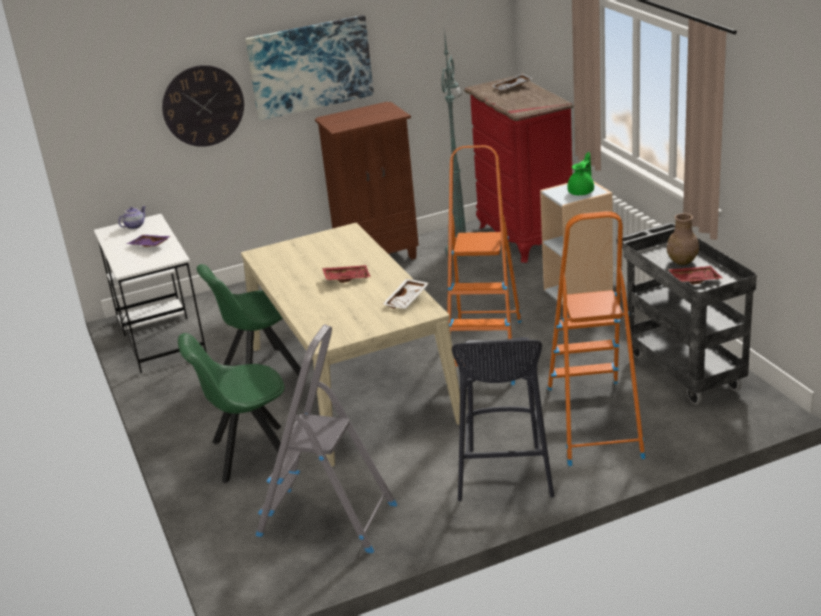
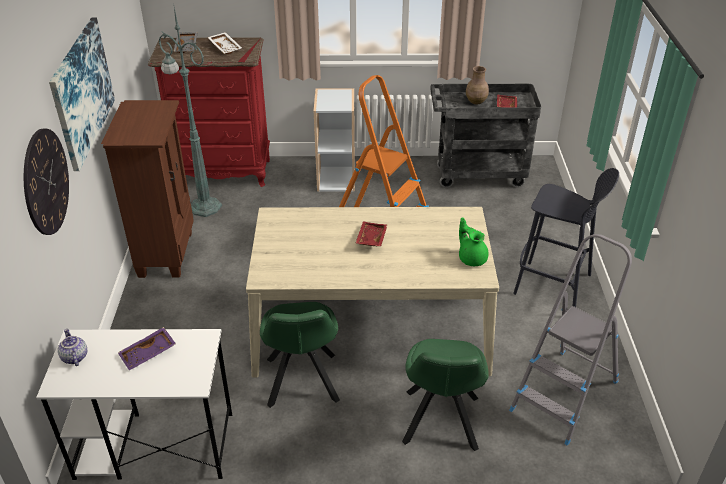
camera: 70 degrees left, 10 degrees up
(407, 300) = (440, 218): white tray -> white tray (226, 47)
(582, 192) = (339, 97): green teapot -> green teapot (472, 258)
(593, 420) = (510, 229): orange step ladder -> none

